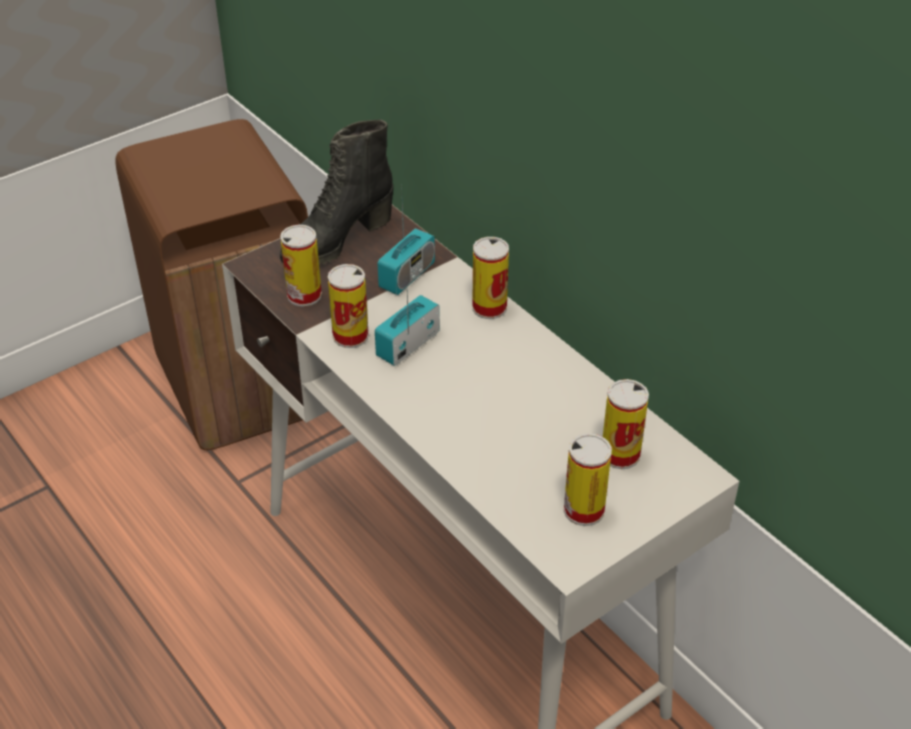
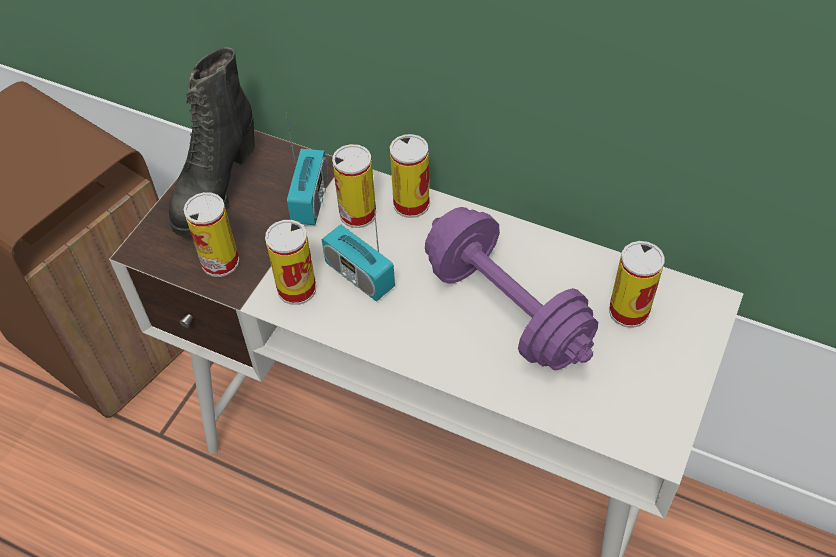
camera: 25 degrees left, 10 degrees up
(408, 344) = (359, 275): radio -> radio turned 60 degrees counterclockwise
(512, 413) = (506, 310): none -> purple dumbbell
(584, 510) = (636, 384): can -> can (357, 214)

